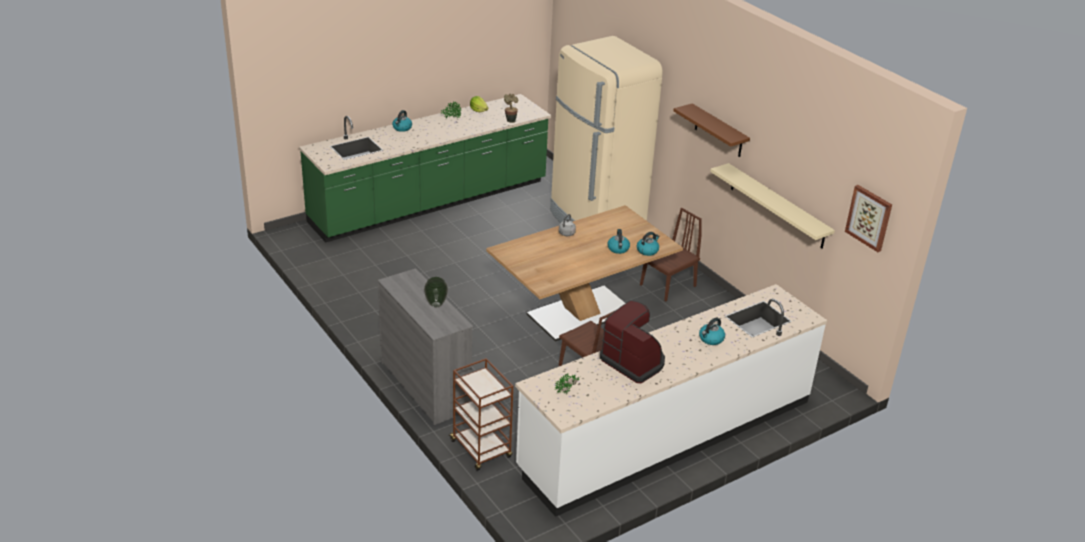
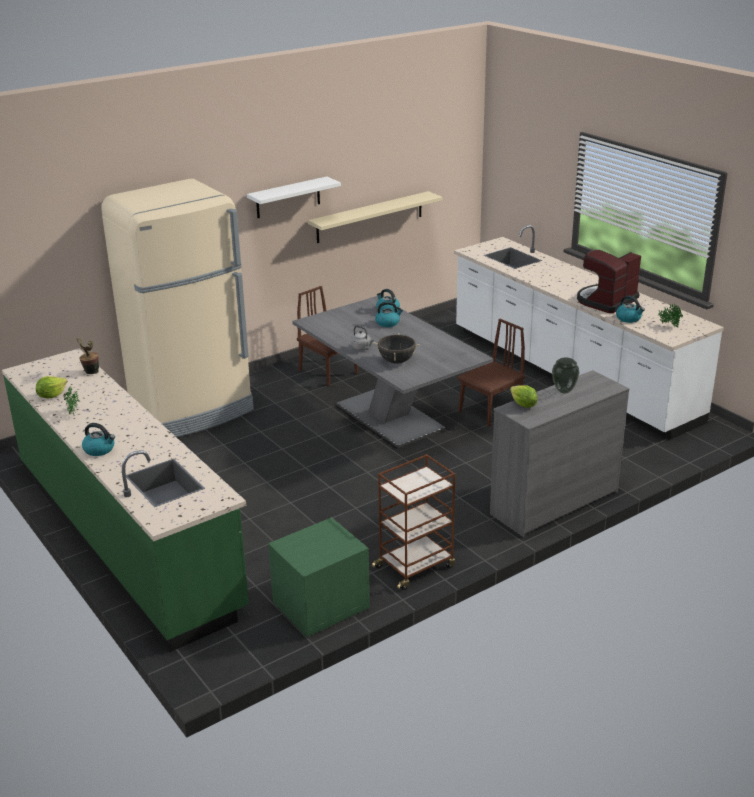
camera: 90 degrees left, 5 degrees down
(329, 271) = (321, 606): none -> green nightstand
(416, 281) = (523, 405): none -> lettuce
(481, 450) = (640, 462): brown cart -> brown cart (415, 566)
(538, 248) = (396, 361): none -> black cooking pot
(580, 313) = (389, 417): brown dining table -> grey dining table
(711, 339) = (554, 274): kettle -> kettle (629, 318)
(718, 131) = (288, 197): brown shelf -> white shelf
(869, 217) = (454, 155): picture -> none

